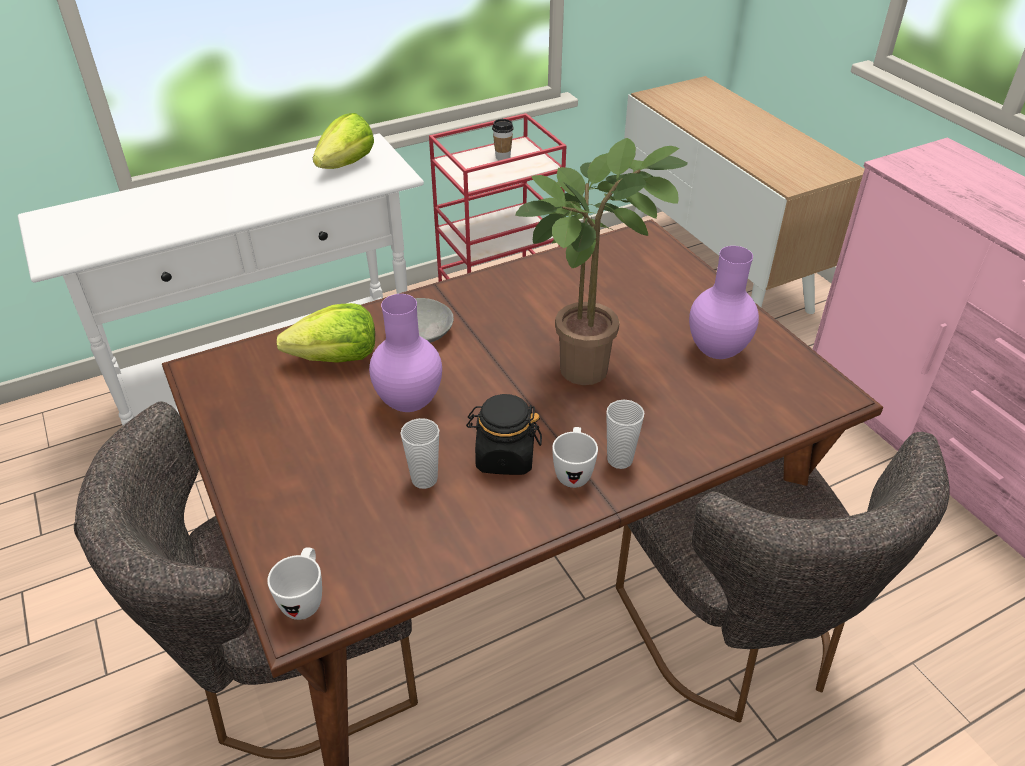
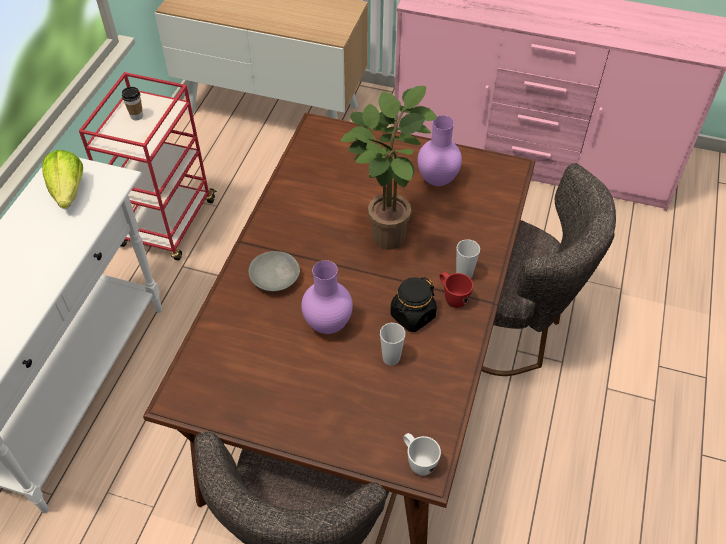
camera: 45 degrees left, 10 degrees up
(336, 358) = (250, 330): lettuce -> none
(573, 472) = (452, 298): white mug -> red mug

